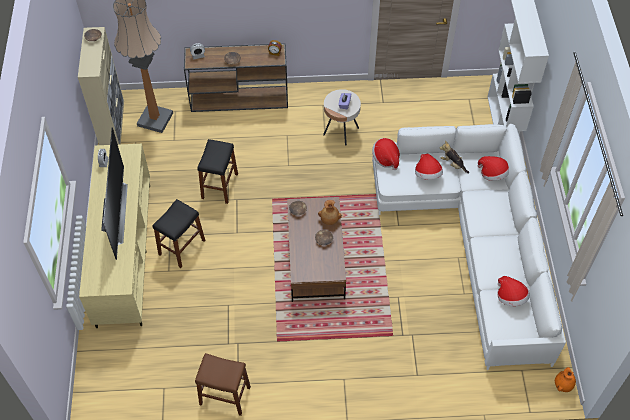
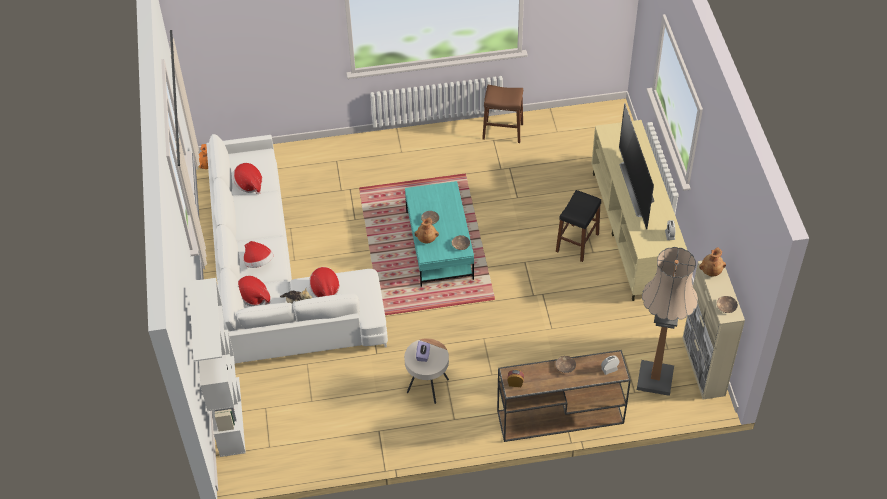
camera: 175 degrees right, 5 degrees down
(92, 66) = (711, 271): none -> brown vase
(219, 186) = (555, 307): black stool -> none
(316, 258) = (439, 245): brown coffee table -> turquoise coffee table
(386, 158) = (371, 303): hat -> hat (259, 262)

